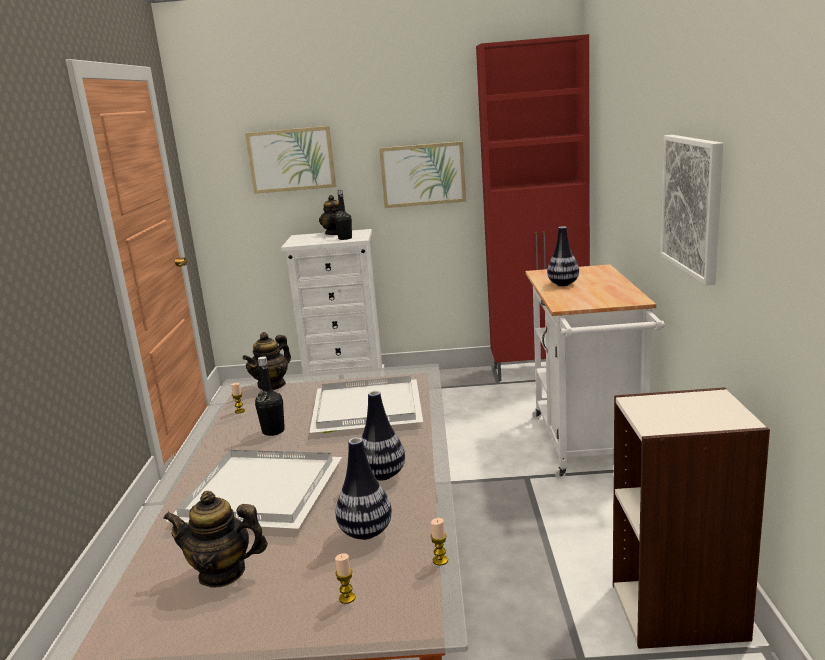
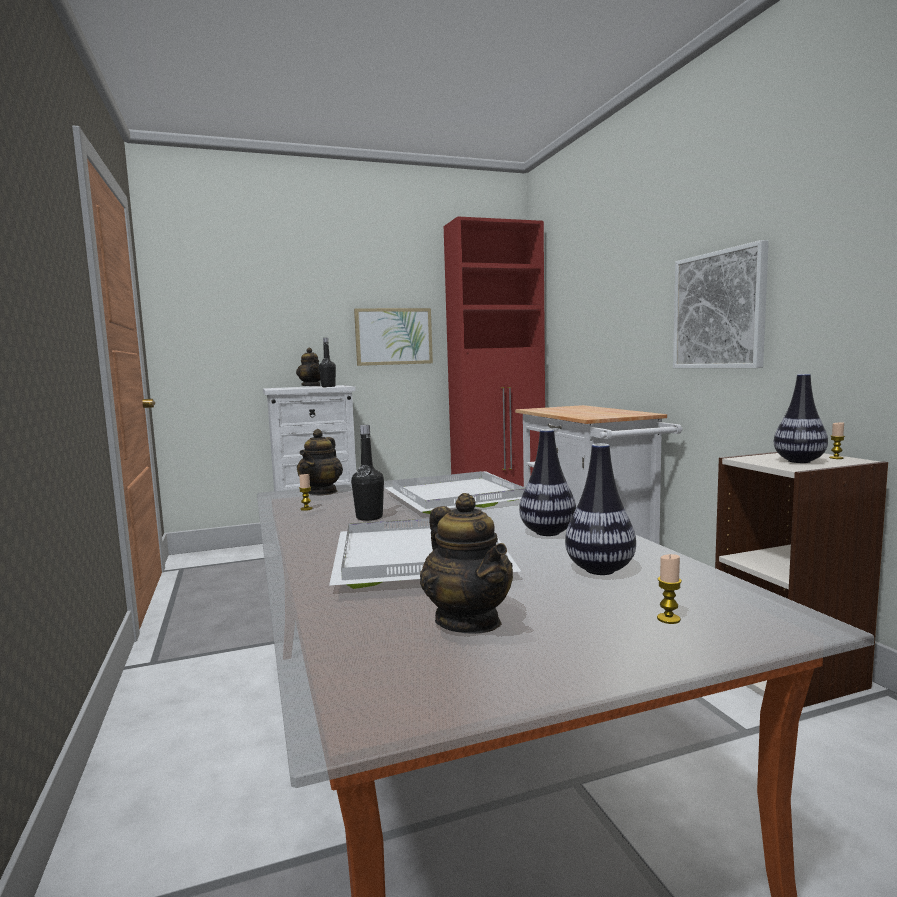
camera: 20 degrees left, 10 degrees down
(222, 573) = (468, 621): teapot -> teapot turned 105 degrees counterclockwise
(291, 159) = (266, 313): picture -> none
(440, 560) = (720, 578): candle -> candle (836, 458)
(563, 284) = (565, 411): vase -> vase (799, 461)

